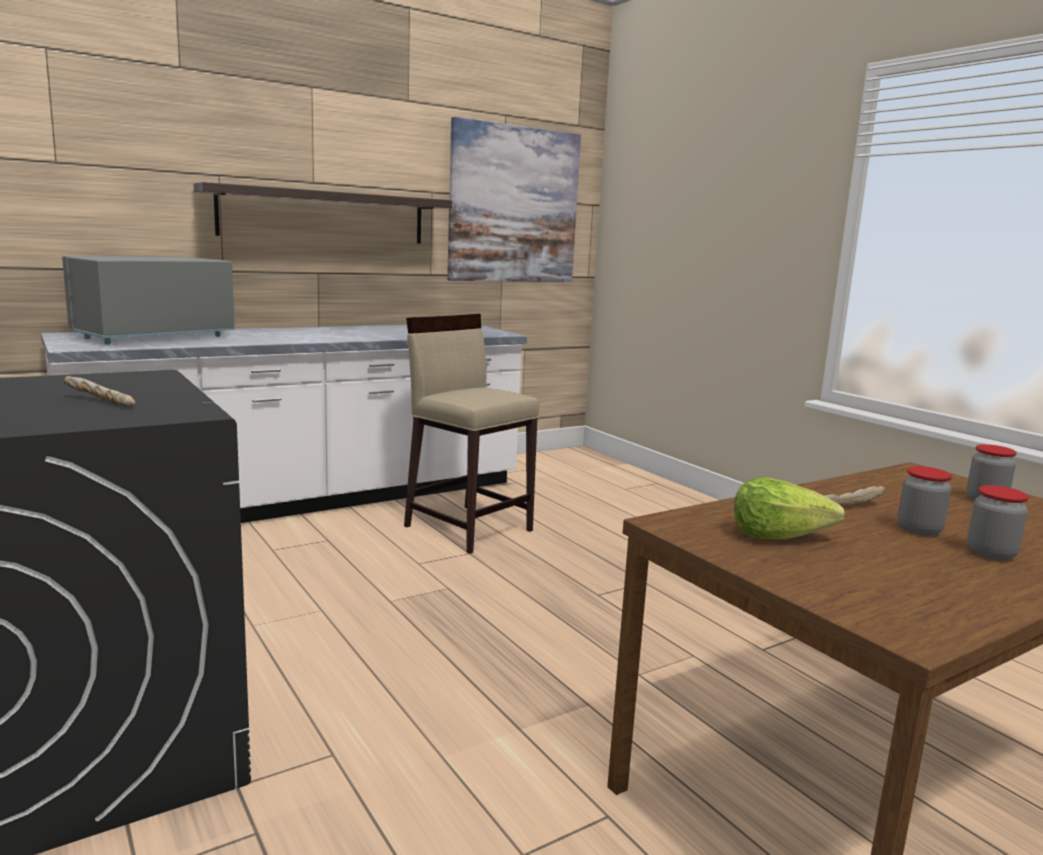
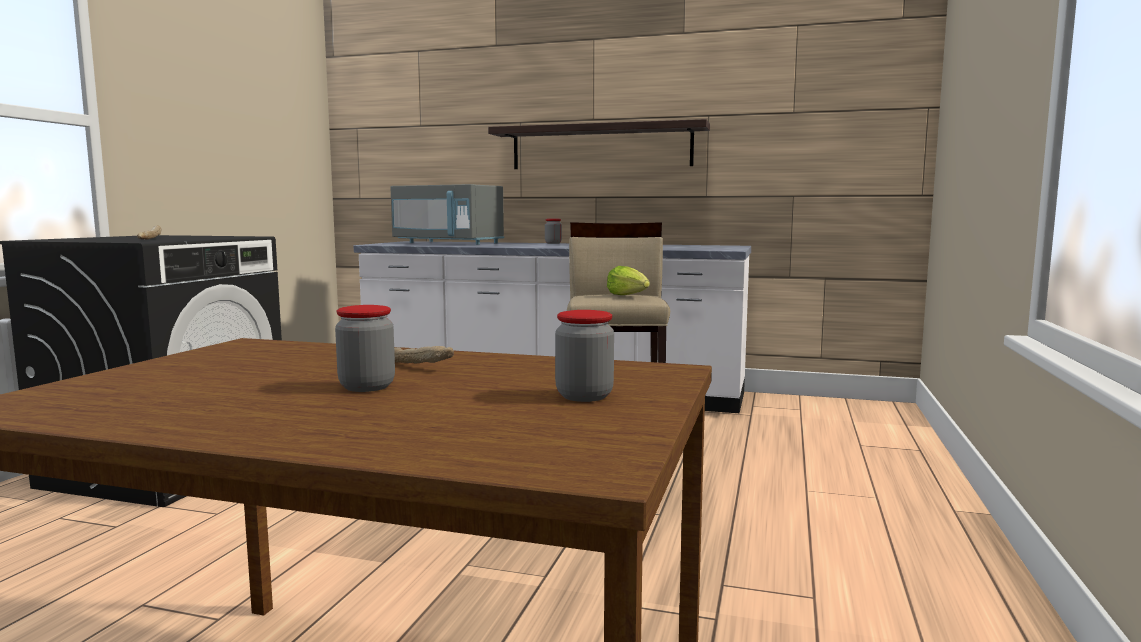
camera: 50 degrees right, 5 degrees down
(154, 336) = (448, 243): grey microwave -> grey microwave turned 150 degrees counterclockwise
(514, 205) = (807, 119): picture -> none
(778, 536) = (256, 362): lettuce -> lettuce (628, 296)
(990, 553) = (314, 410): jar -> jar (553, 243)

